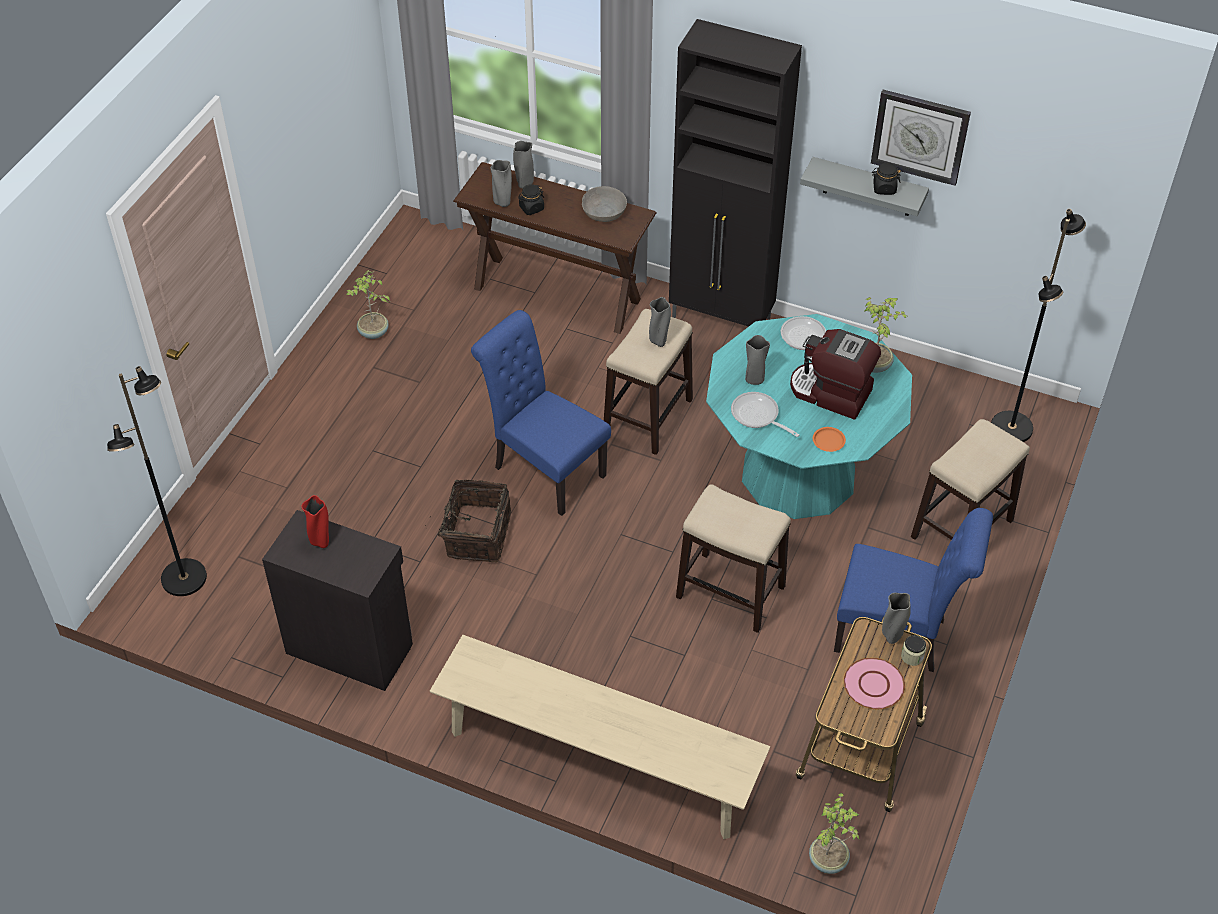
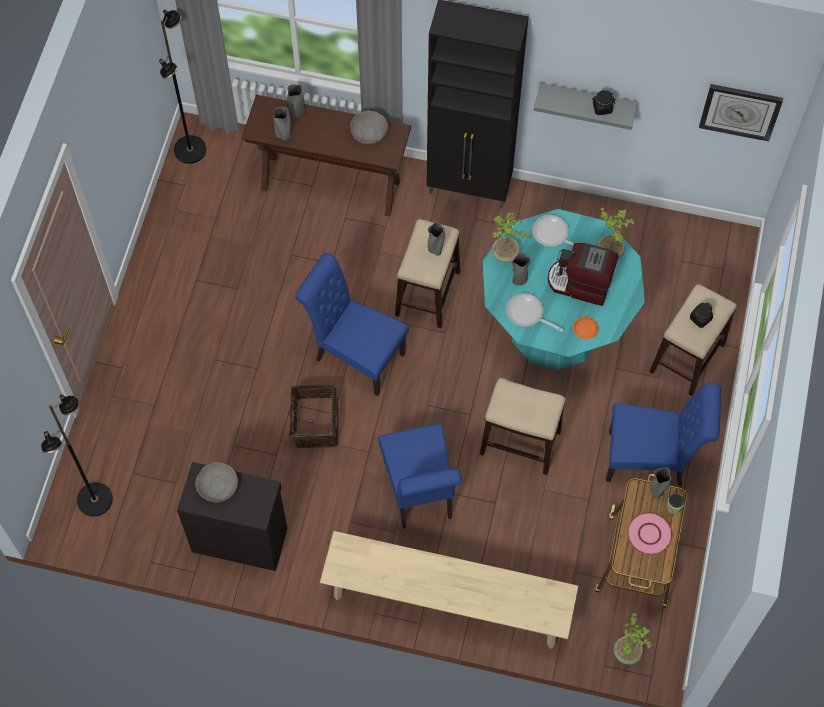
camera: 10 degrees left, 15 degrees up
(321, 541) = (218, 487): red vase -> grey bowl
(373, 333) = (188, 246): potted plant -> potted plant (505, 255)
(531, 208) = (308, 137): black jar -> black jar (700, 318)
(590, 631) = (420, 494): none -> blue chair
(920, 136) = (629, 71): wall clock -> wall clock (740, 111)
(1012, 428) = (714, 259): black floor lamp -> black floor lamp (191, 150)

